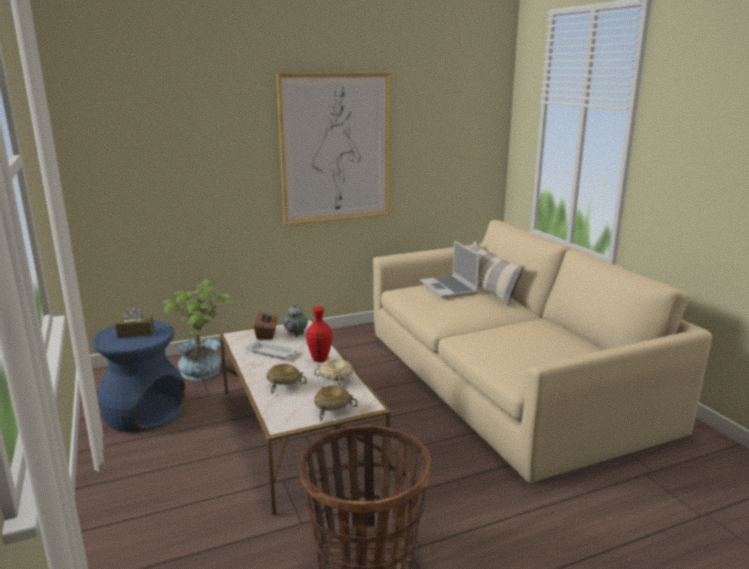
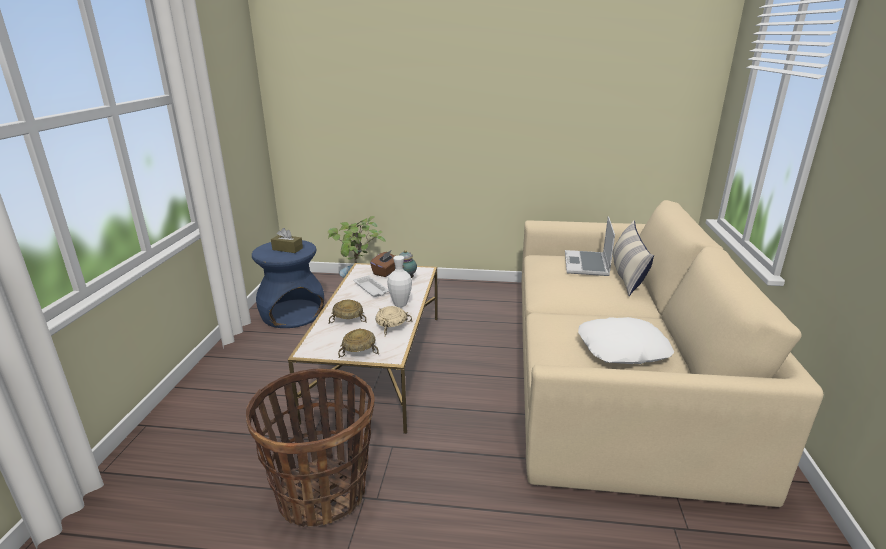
camera: 30 degrees right, 5 degrees up
(320, 359) = (400, 304): red vase -> white vase
(336, 148) = (507, 108): picture -> none
(549, 346) = (623, 349): none -> white pillow

